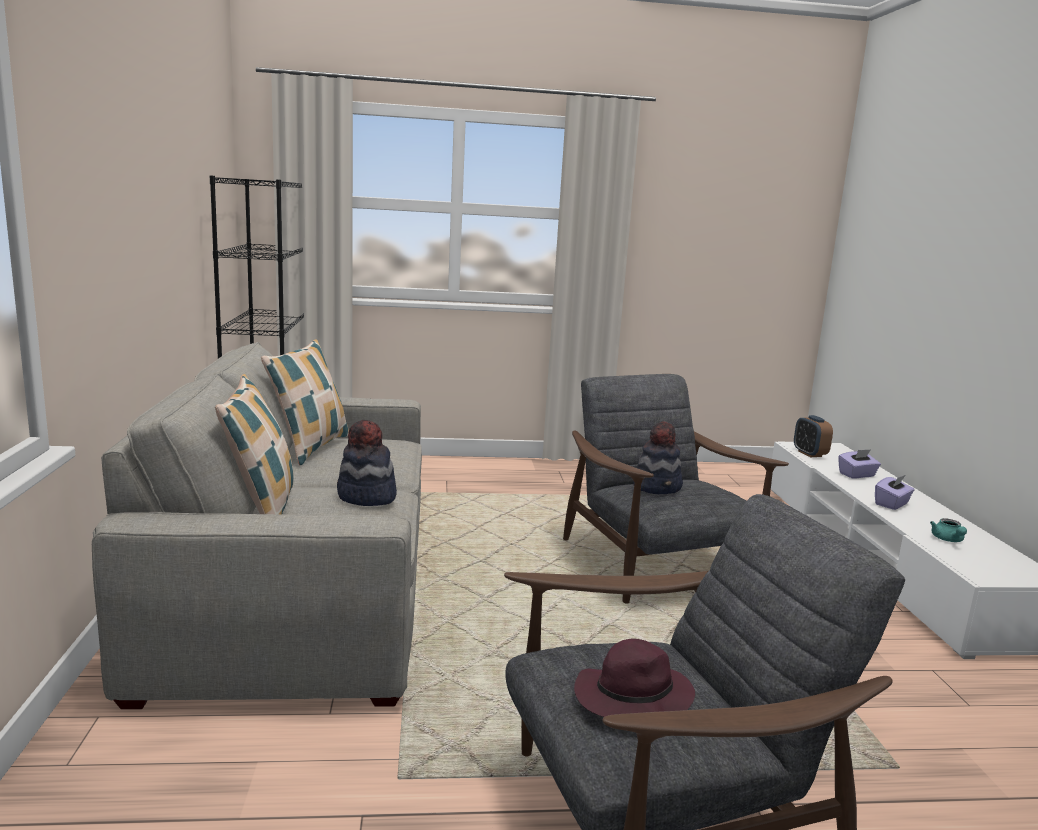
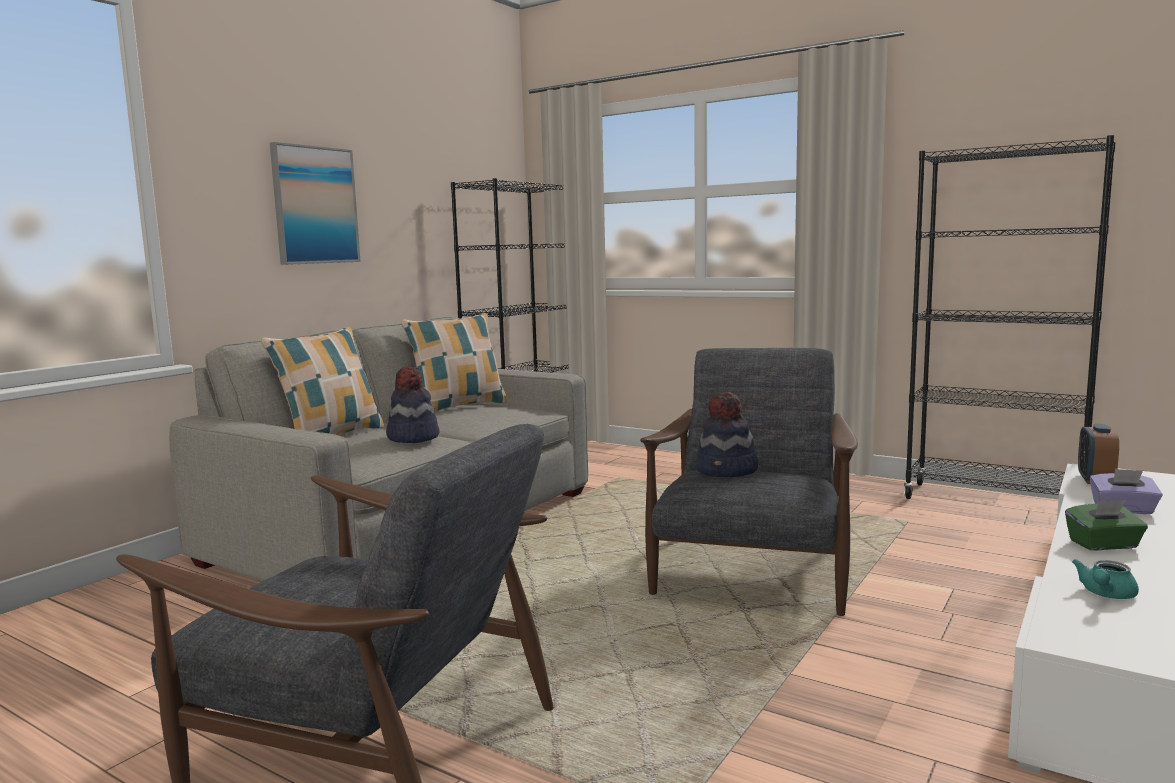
camera: 40 degrees right, 5 degrees down
(129, 210) = (315, 205): none -> picture
(631, 699) = (295, 594): purple hat -> none
(701, 471) = (994, 502): none -> black bookcase
(892, 504) = (1103, 545): purple tissue box -> green tissue box

